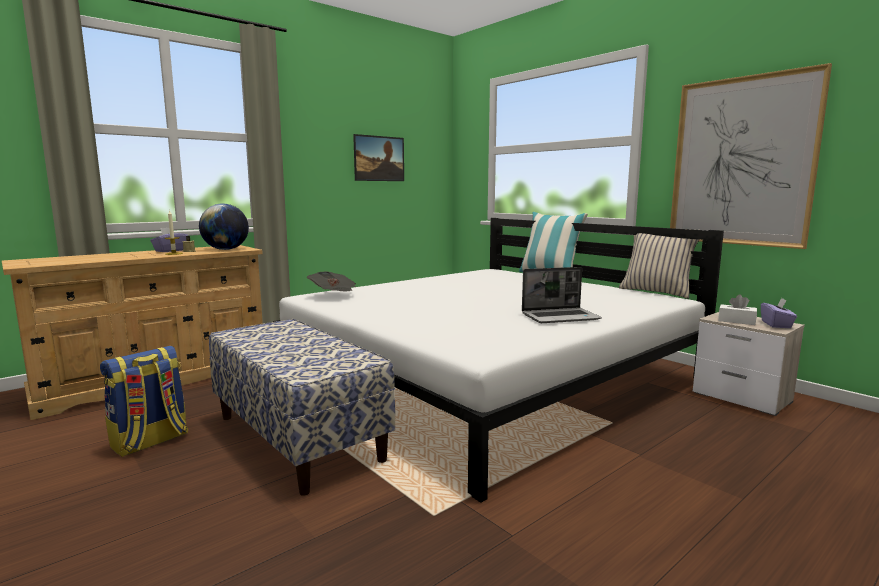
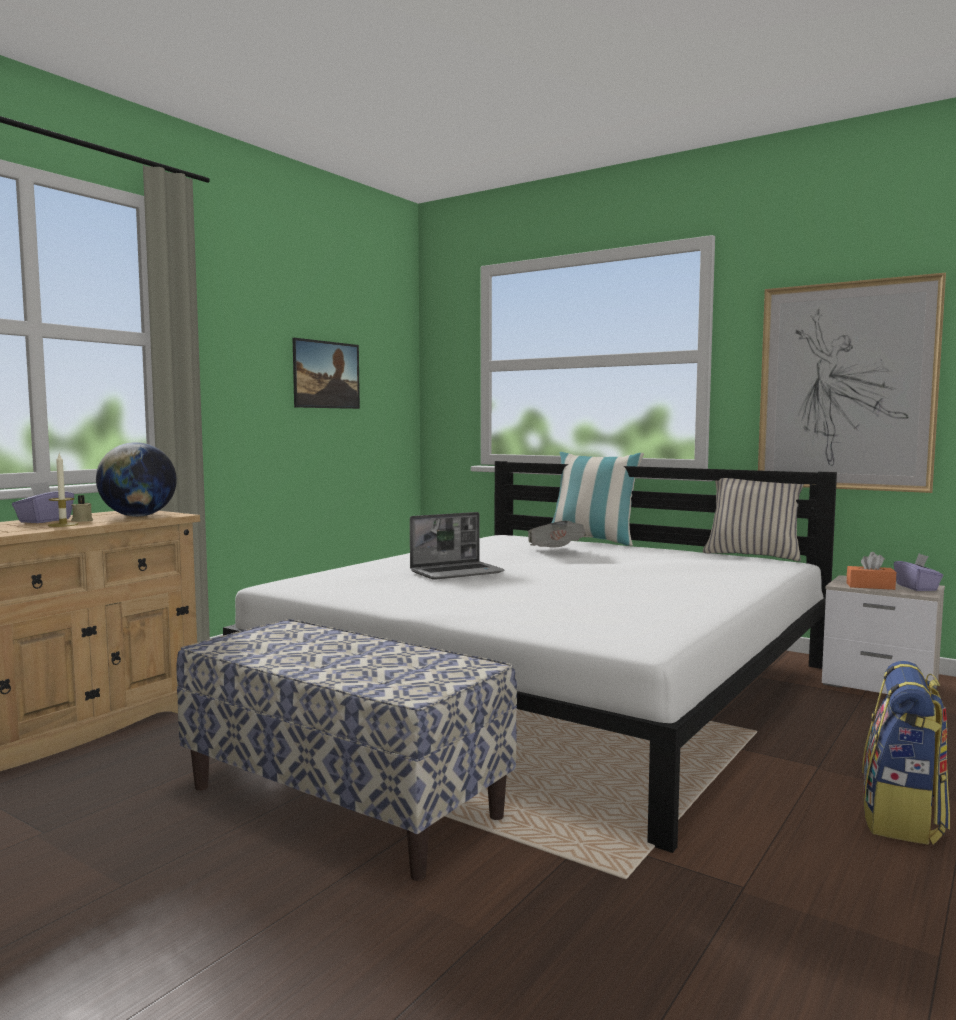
camera: 15 degrees left, 5 degrees down
(150, 442) = (97, 839): backpack -> backpack (902, 819)
(334, 295) = (325, 581): newspaper -> newspaper (556, 552)
(561, 317) = (680, 592): laptop -> laptop (457, 572)
(736, 321) = (870, 586): white tissue box -> orange tissue box

